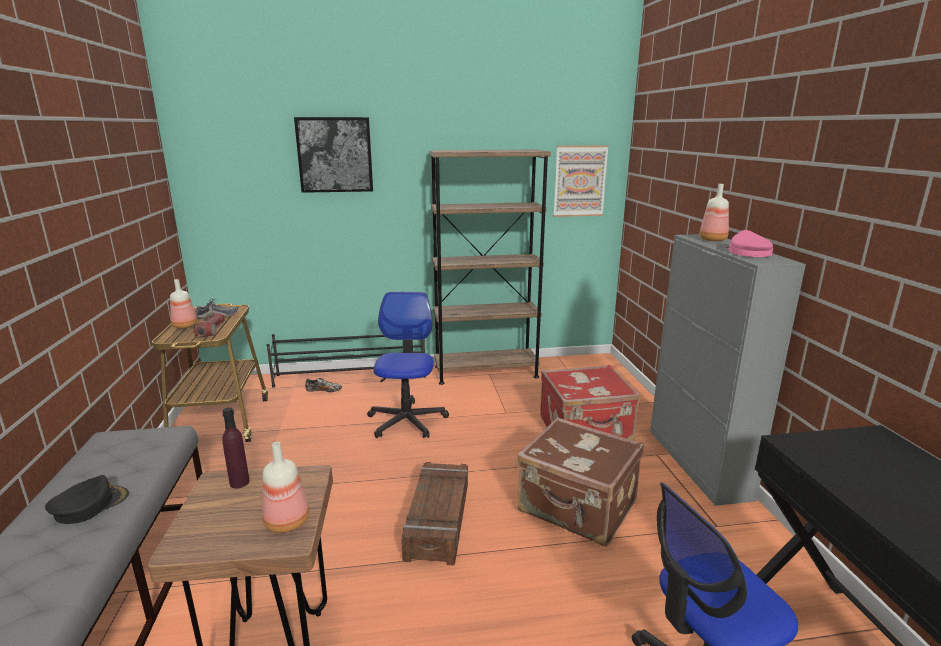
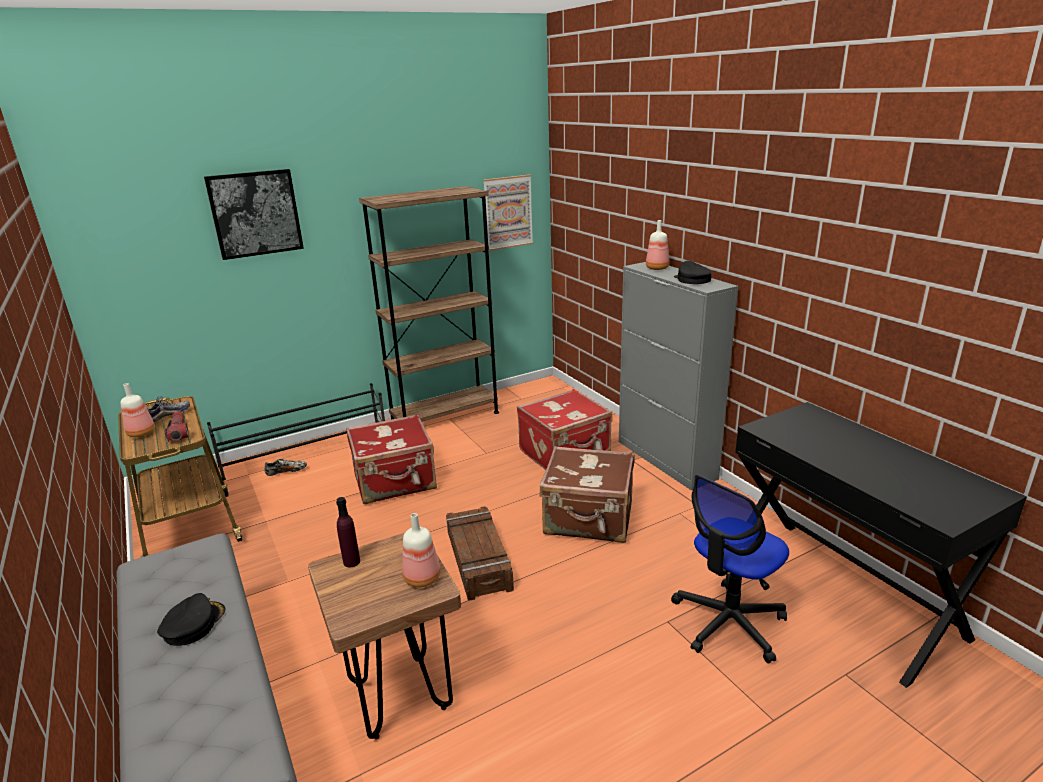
camera: 20 degrees left, 5 degrees up
(407, 421) = (395, 482): office chair -> red suitcase
(747, 252) = (691, 279): pink cap -> black cap

